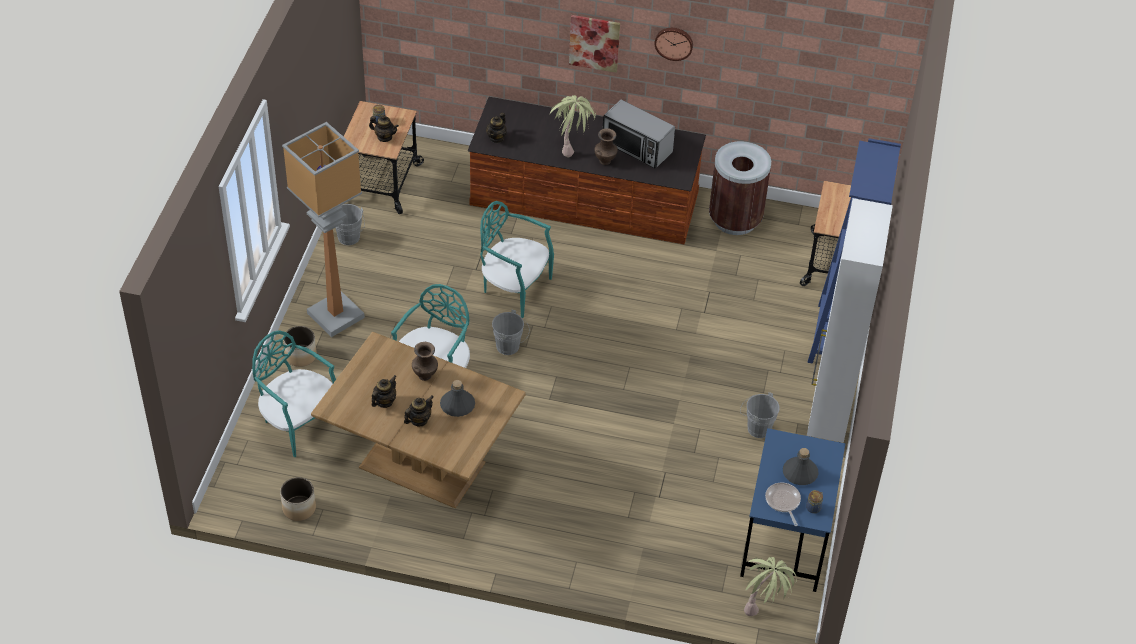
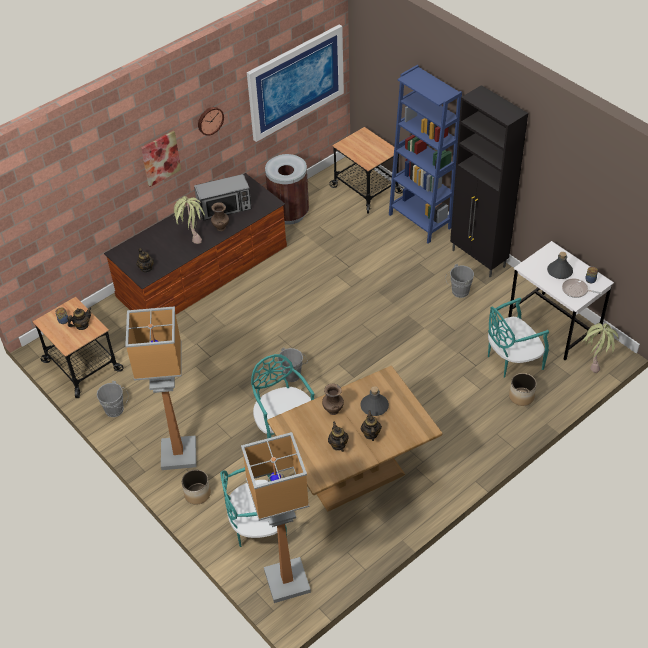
camera: 50 degrees left, 0 degrees up
(252, 480) = (286, 582): none -> floor lamp
(299, 508) = (335, 566): planter -> planter (521, 397)
(514, 288) = (245, 345): turquoise chair -> turquoise chair (512, 359)
(786, 542) = (554, 326): blue desk -> white desk
(815, 76) = (296, 82): none -> picture
(827, 421) = (478, 259): white cabinet -> black cabinet

